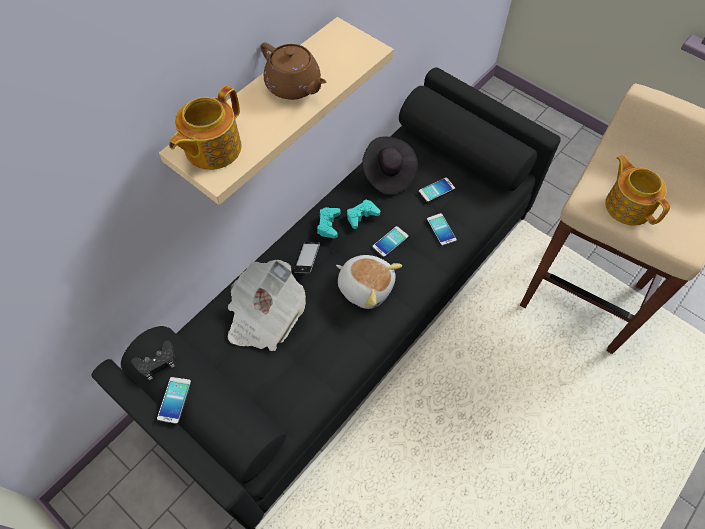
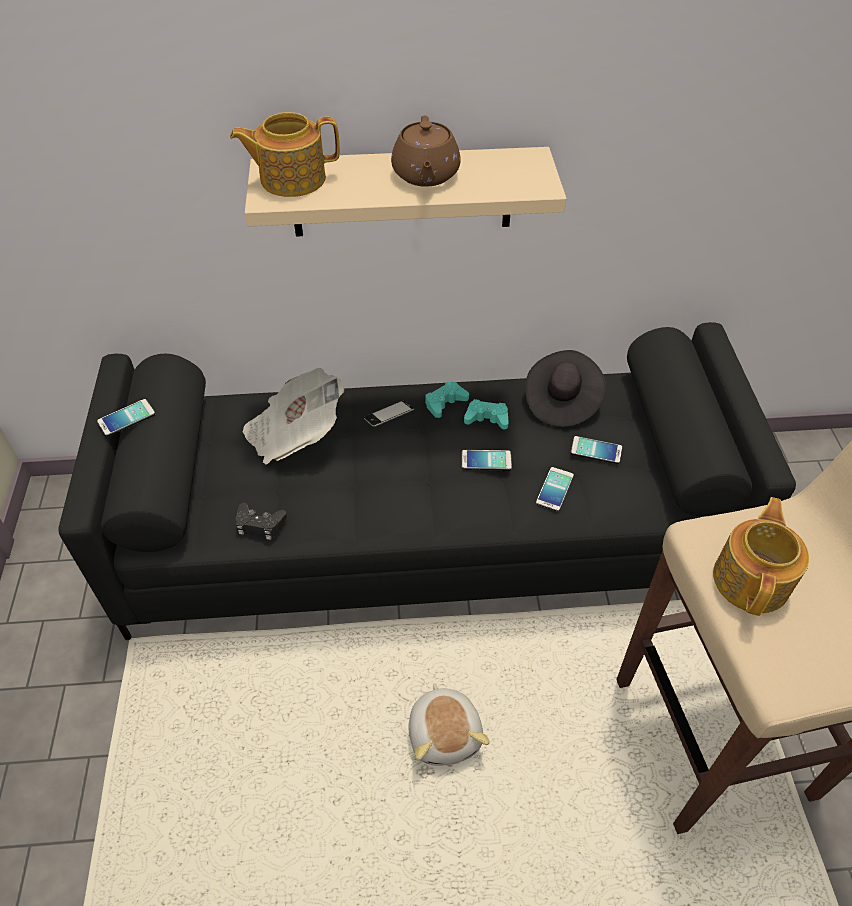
camera: 45 degrees right, 10 degrees down
(157, 362) = (150, 382): black game controller -> black game controller (260, 524)
(366, 286) = (414, 481): plush toy -> plush toy (445, 733)

